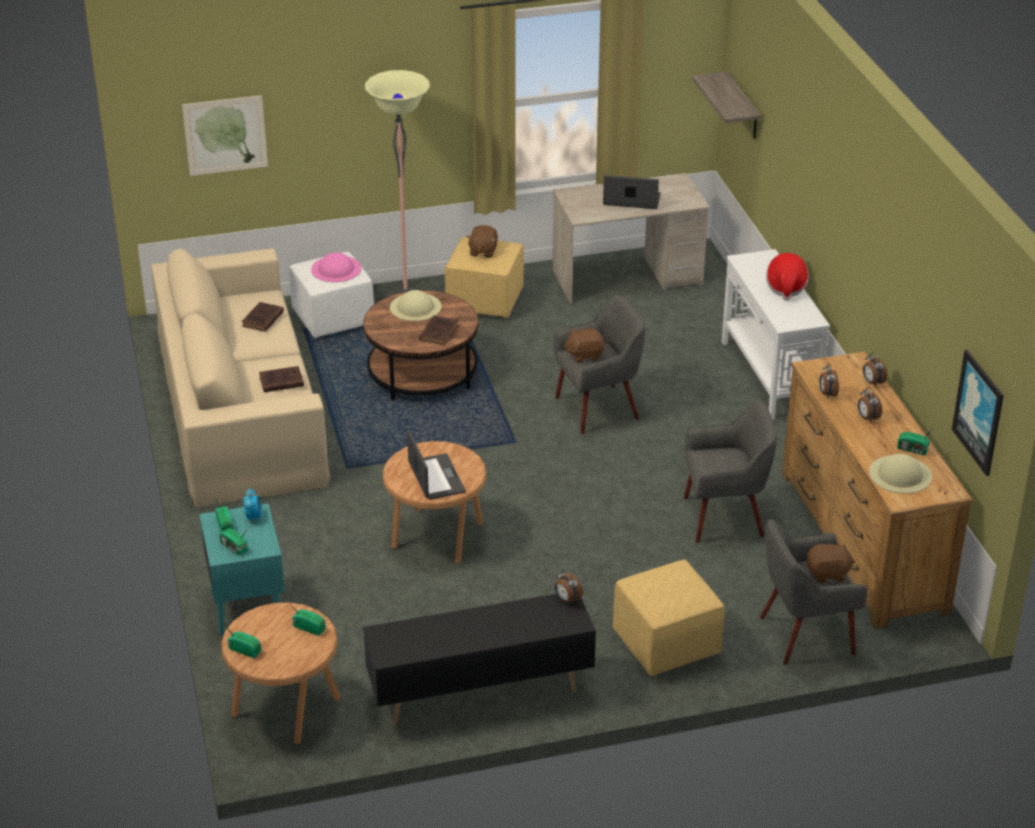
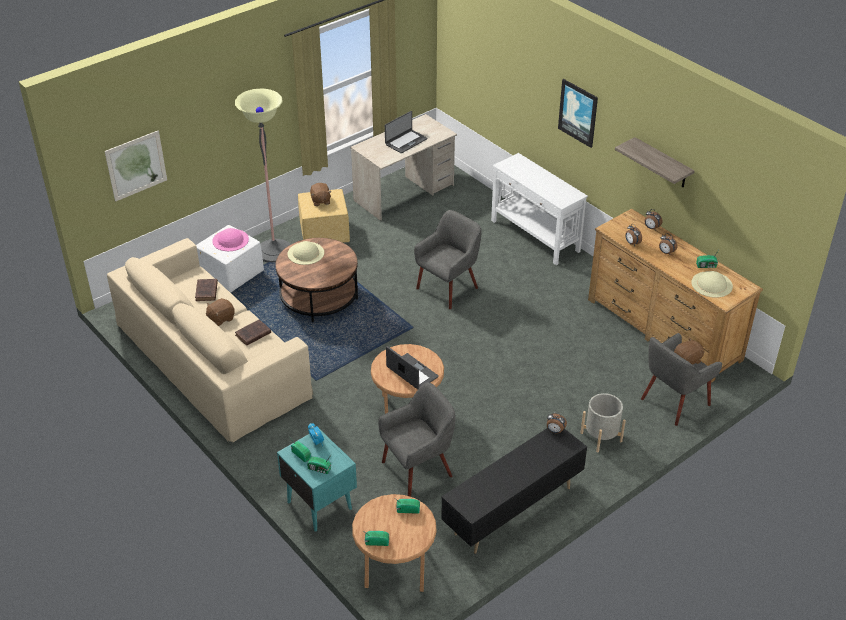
camera: 25 degrees left, 5 degrees up
(439, 332) = (334, 267): brown book -> none
(584, 355) = (439, 256): brown plush toy -> brown plush toy (220, 318)
(631, 200) = (405, 141): laptop -> laptop turned 150 degrees clockwise
(666, 645) = (601, 437): yellow ottoman -> grey planter
(725, 517) = (575, 339): grey armchair -> grey armchair (418, 469)
(743, 107) = (466, 63): shelf -> shelf (662, 163)
(786, 287) = (543, 177): hat -> none
(979, 412) = (761, 233): picture -> picture (578, 112)

